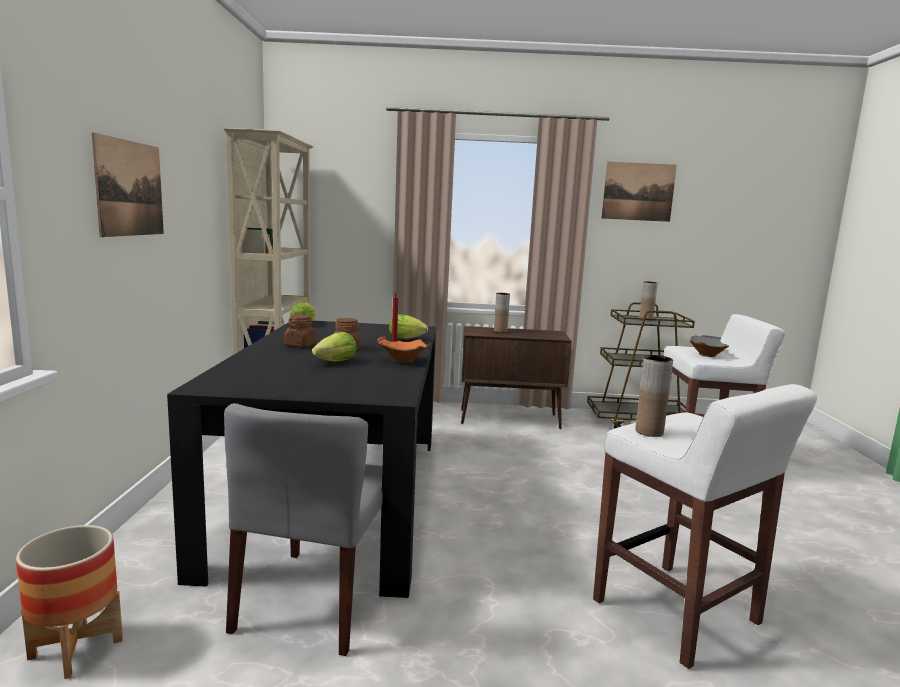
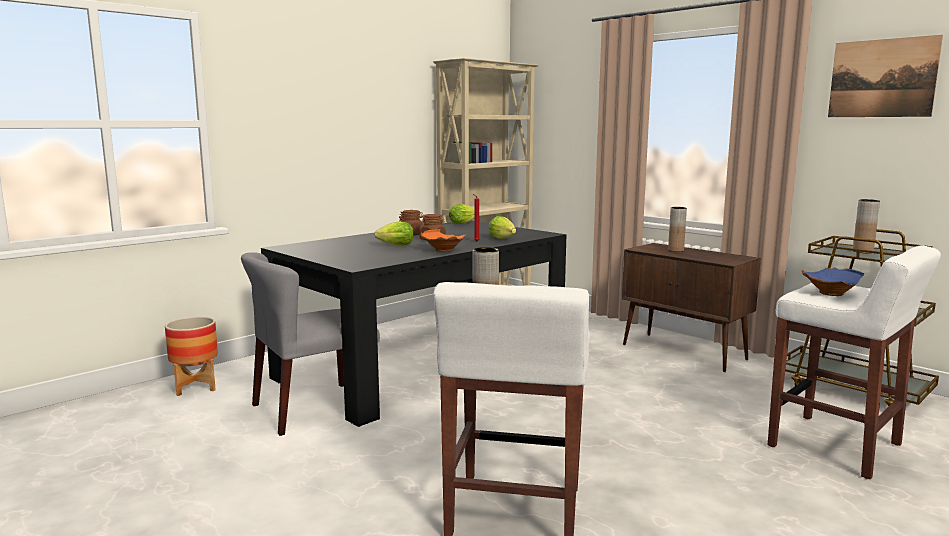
camera: 45 degrees right, 0 degrees up
(130, 188) = (314, 115): picture -> none
(705, 355) = (829, 293): grey bowl -> blue bowl

